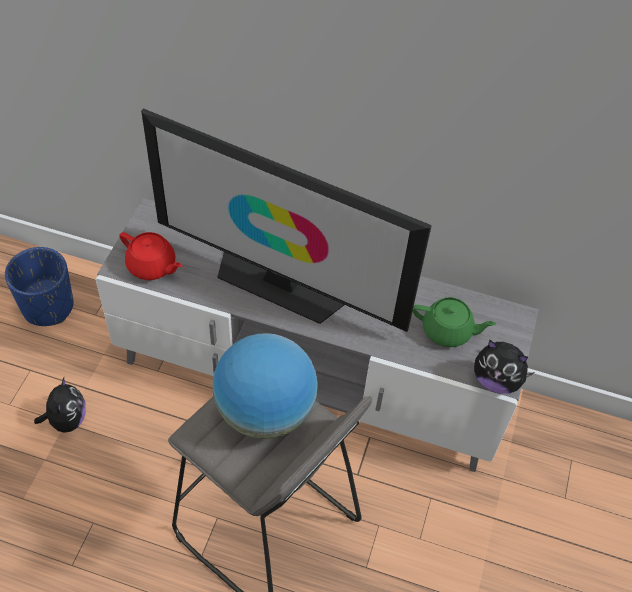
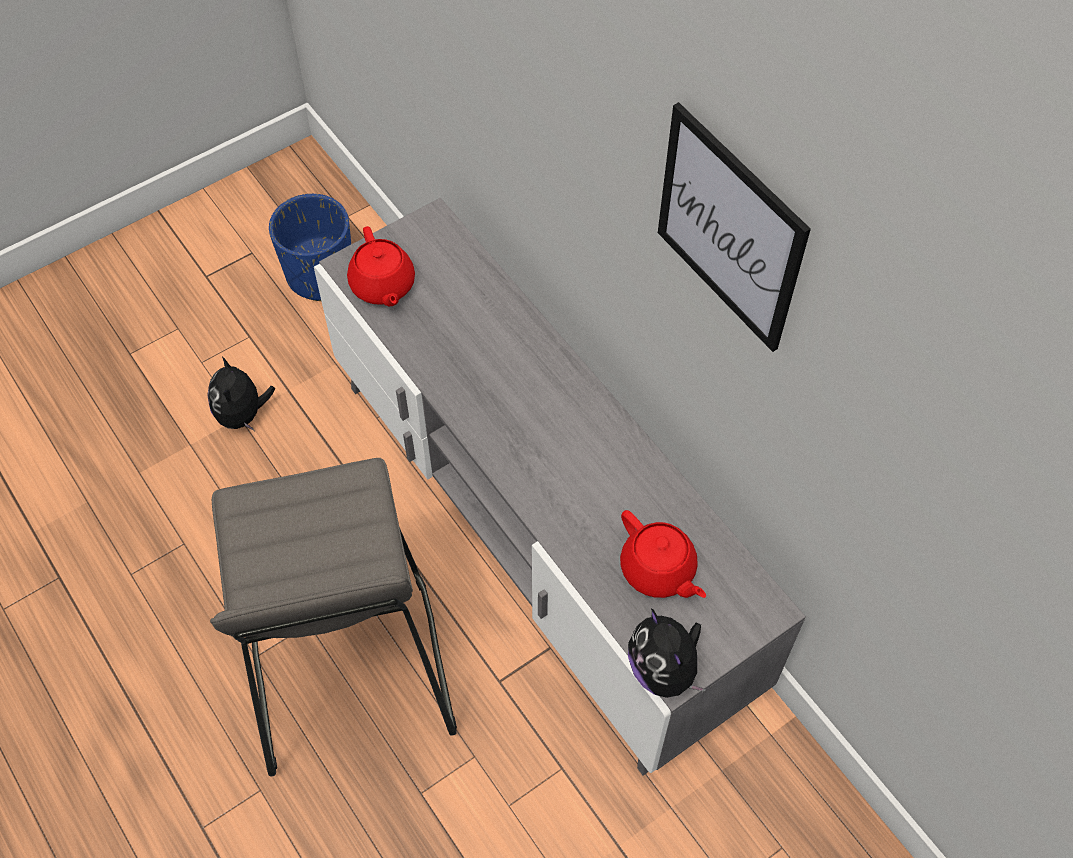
camera: 40 degrees right, 5 degrees up
(67, 420) = (243, 415): plush toy -> plush toy turned 135 degrees clockwise
(264, 411) = (331, 525): globe -> none
(280, 283) = (507, 388): television -> none
(448, 79) = (729, 229): none -> picture
(448, 331) = (658, 570): green teapot -> red teapot

